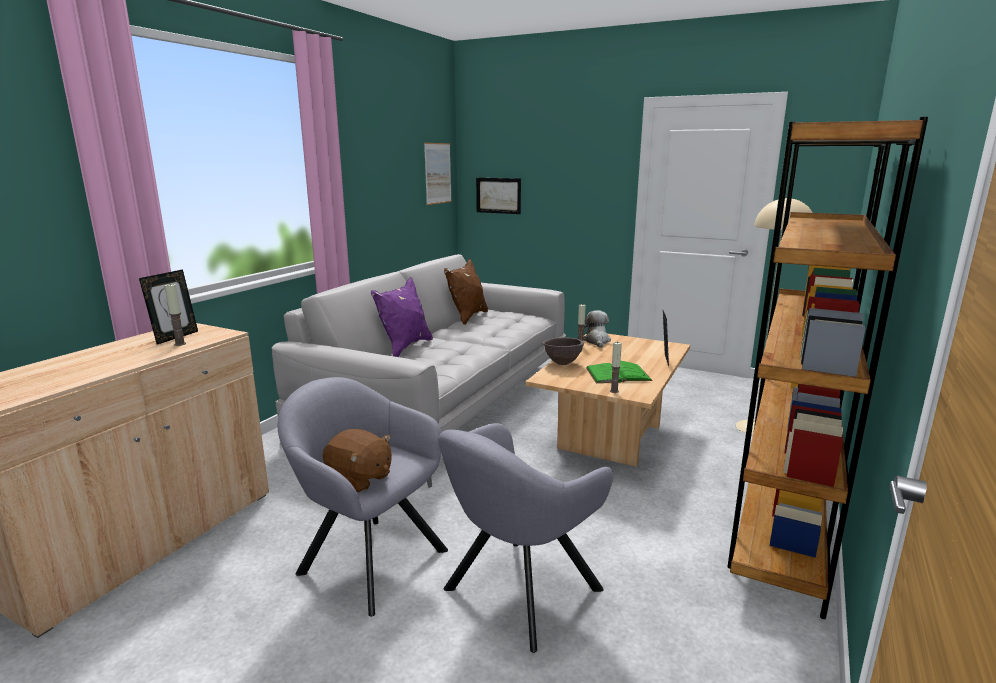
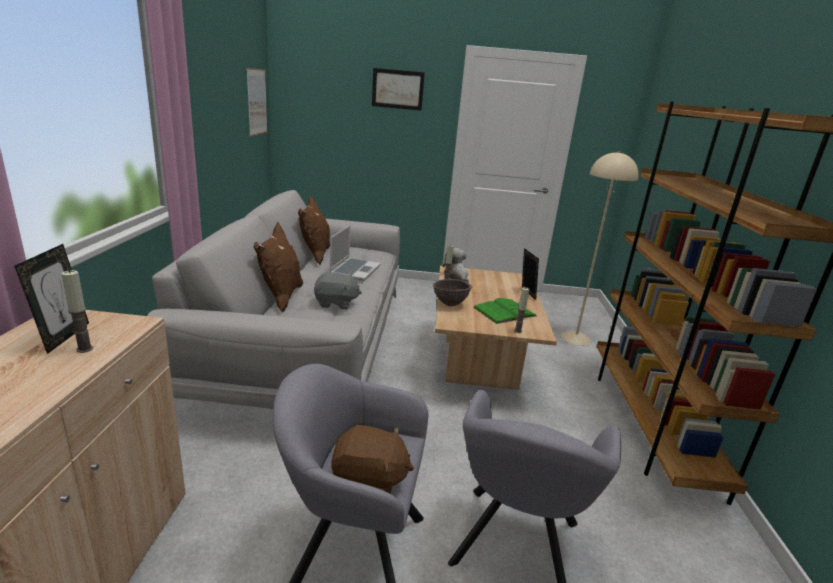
camera: 25 degrees left, 5 degrees up
(404, 347) = (280, 298): purple pillow -> brown pillow
(451, 355) = (336, 303): none -> grey plush toy
(494, 330) = (354, 270): none -> laptop
(498, 195) = (317, 128): picture -> picture (397, 89)

